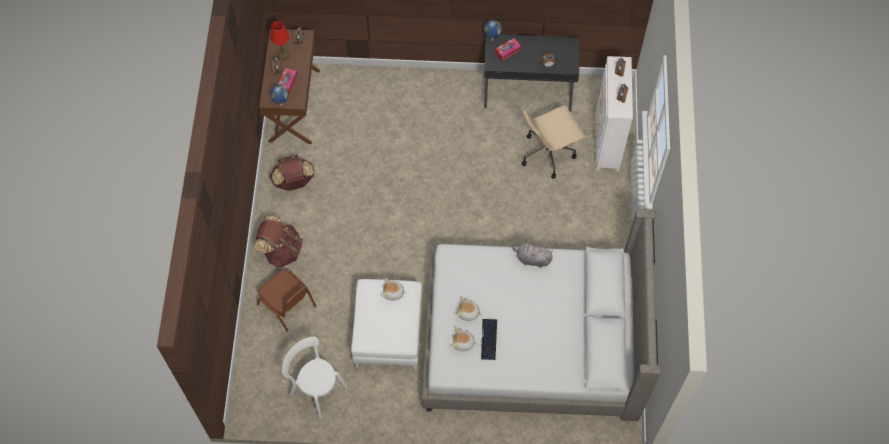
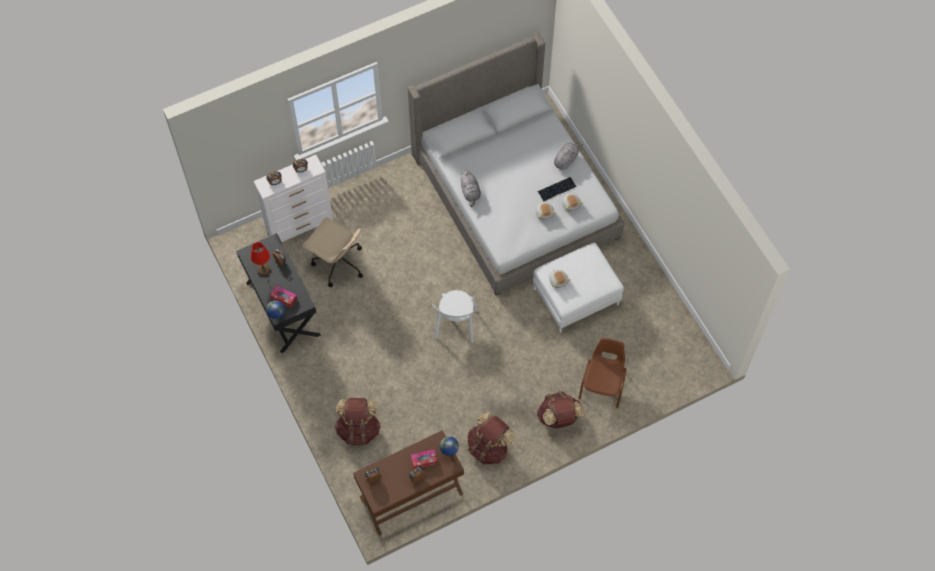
camera: 120 degrees left, 0 degrees up
(283, 54) = (396, 483): red table lamp -> red table lamp (264, 270)
(316, 388) = (655, 322): white chair -> white chair (455, 326)
(377, 96) = (358, 429): none -> brown backpack
(518, 369) = (566, 159): none -> grey plush toy

